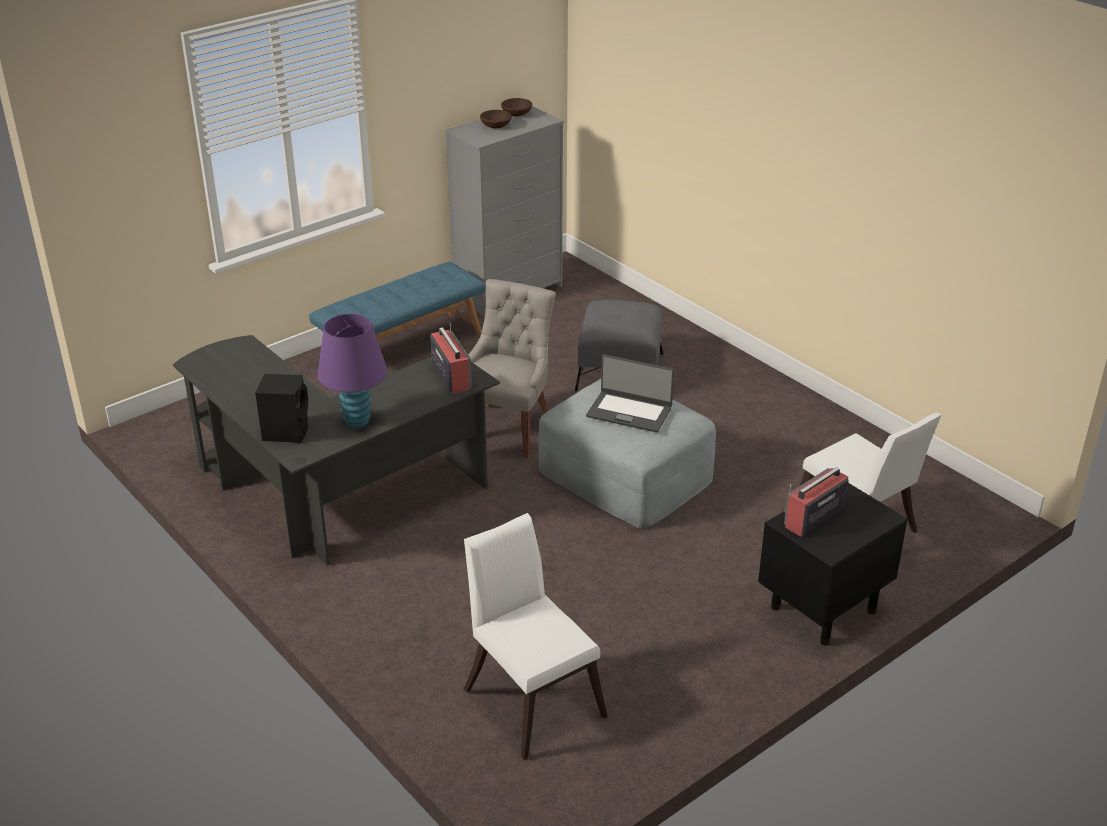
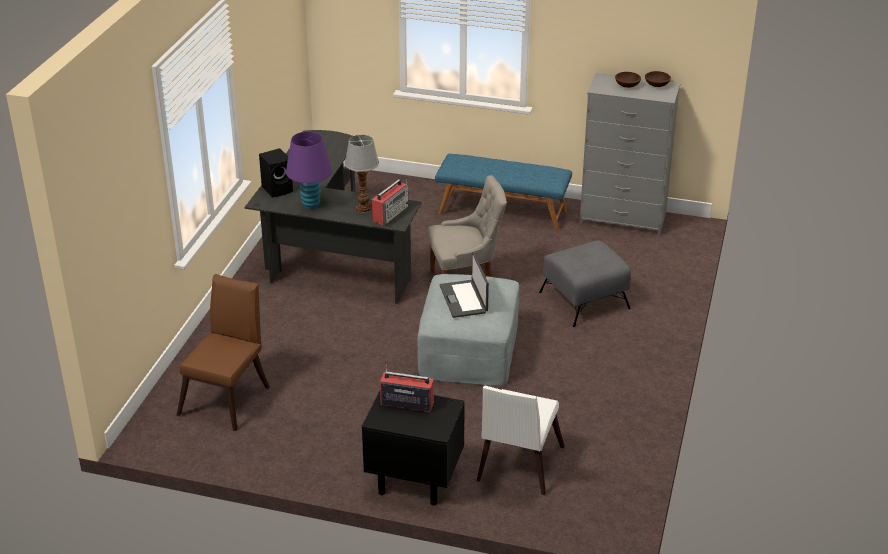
camera: 55 degrees right, 0 degrees up
(415, 389) = (363, 208): none -> table lamp
(531, 696) = (228, 397): white chair -> brown chair

